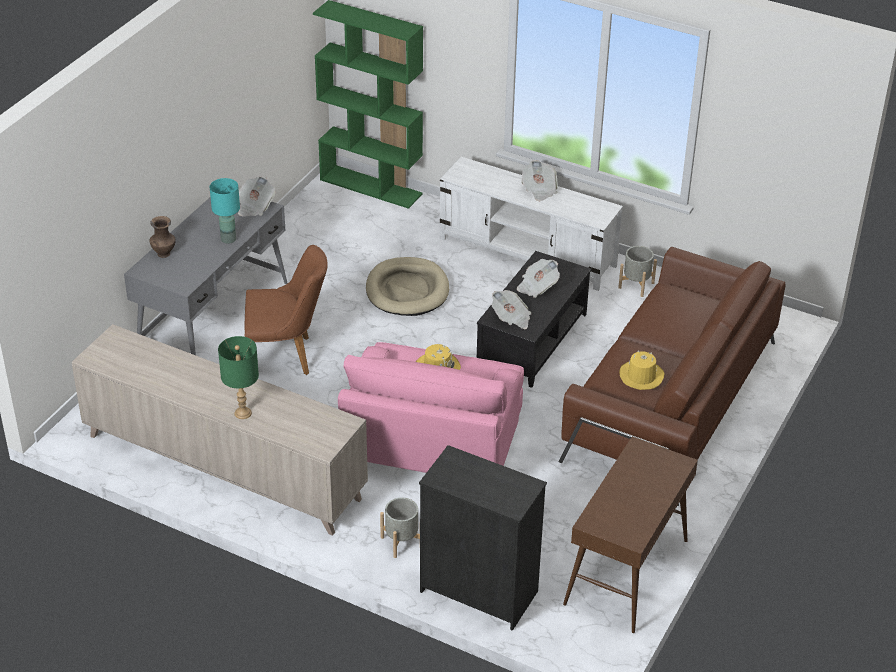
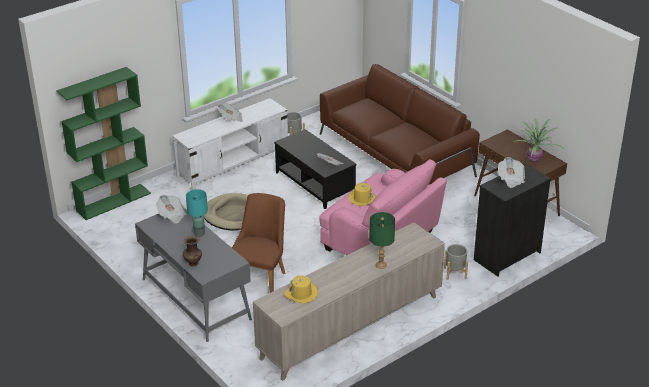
camera: 65 degrees left, 5 degrees down
(537, 287) = (308, 150): newspaper -> newspaper (510, 179)
(624, 511) = (535, 159): none -> potted plant
(641, 376) = (413, 137): yellow hat -> yellow hat (301, 294)

